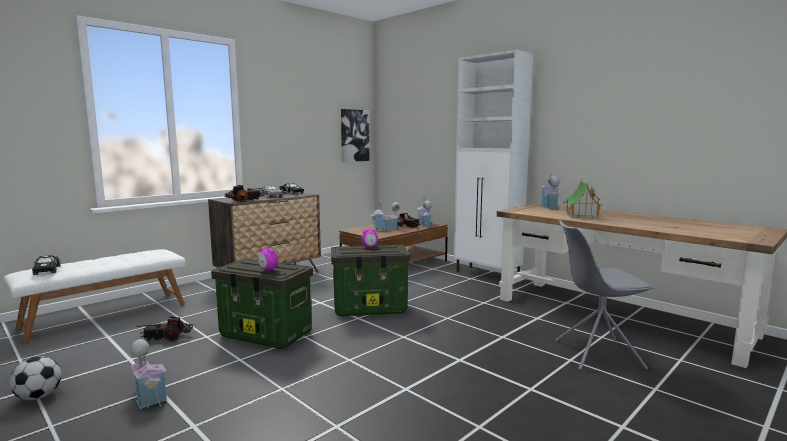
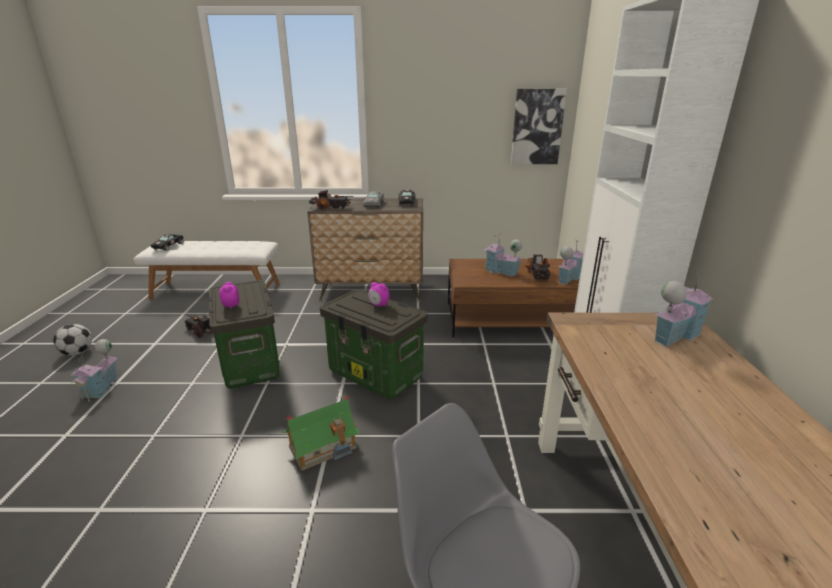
camera: 45 degrees right, 15 degrees up
(581, 215) = (663, 387): toy house -> toy house (323, 447)

